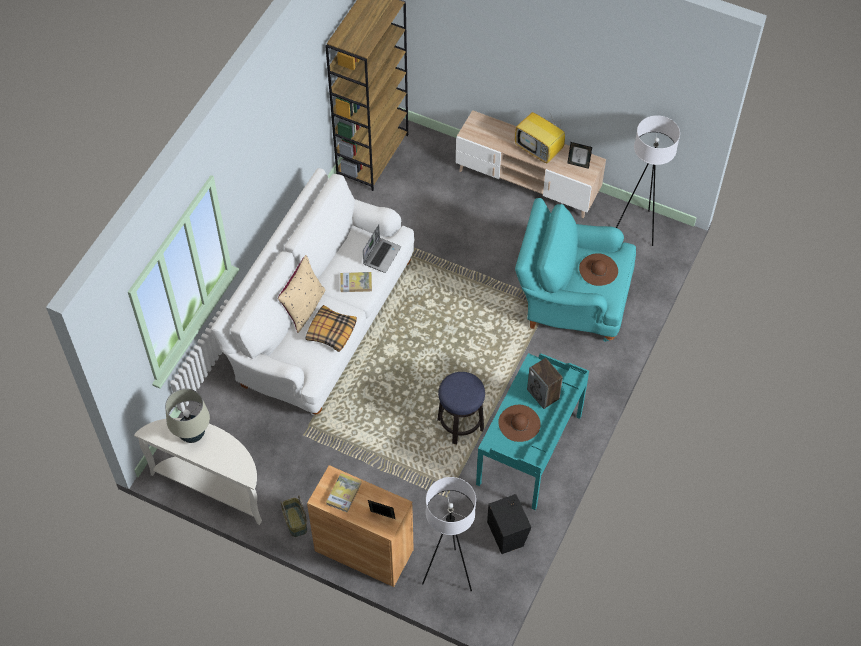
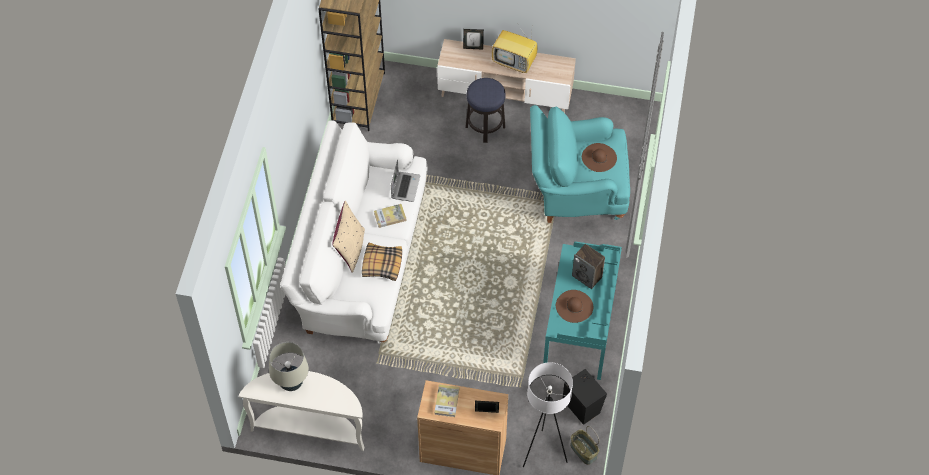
camera: 15 degrees left, 0 degrees up
(294, 521) = (393, 440): basket -> basket (583, 451)
(460, 424) = (512, 320): stool -> stool (485, 126)
(578, 164) = (553, 68): picture frame -> picture frame (473, 47)
(639, 228) = (615, 113): white floor lamp -> none

